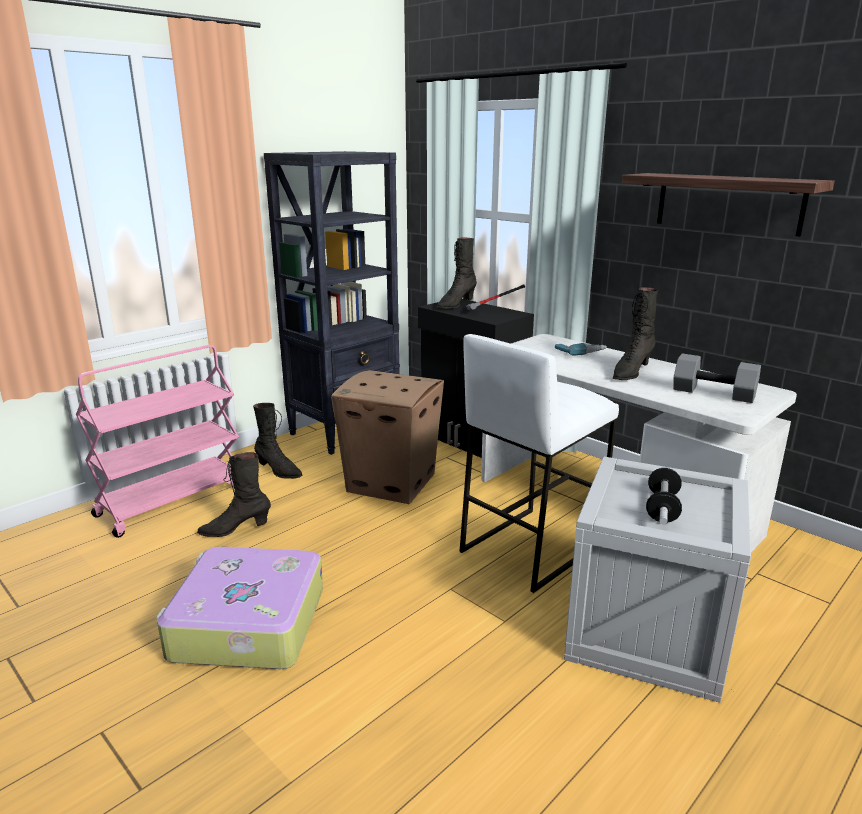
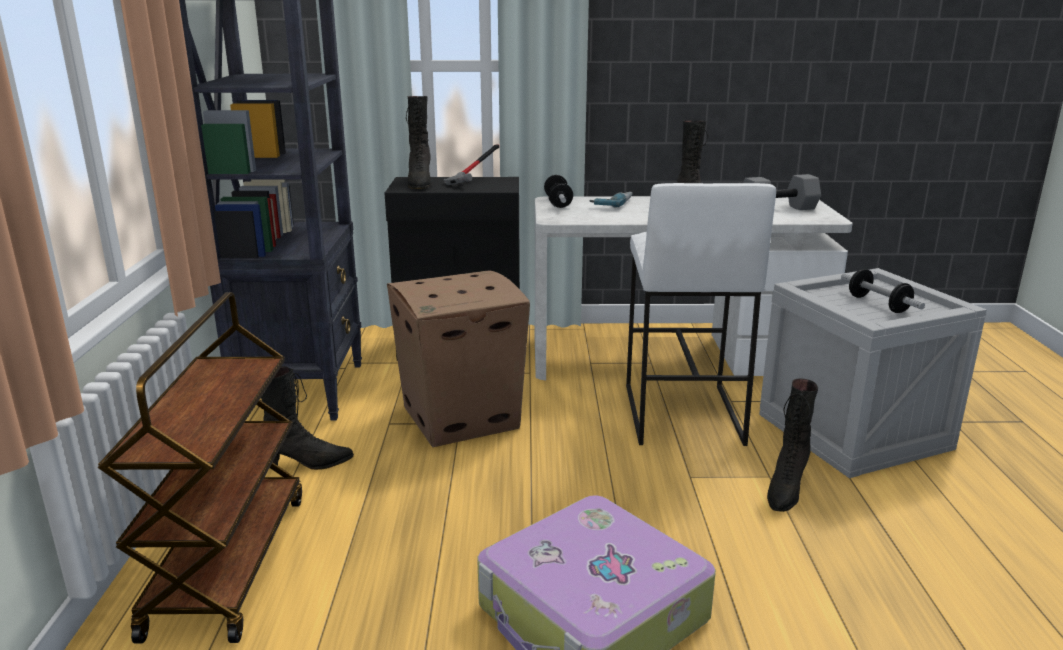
camera: 45 degrees left, 0 degrees up
(173, 501) = (227, 562): pink cart -> brown cart
(235, 529) = (384, 544): black boot -> black boot (785, 489)
(542, 341) = (558, 203): none -> dumbbell
(728, 203) = (716, 31): shelf -> none

